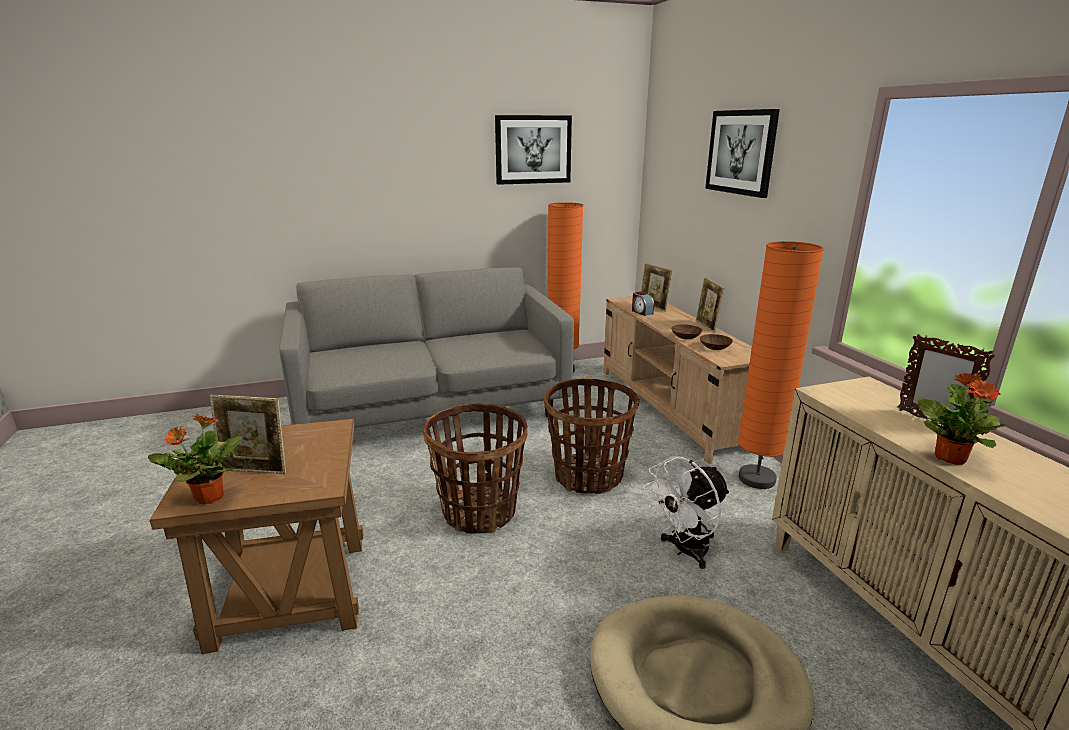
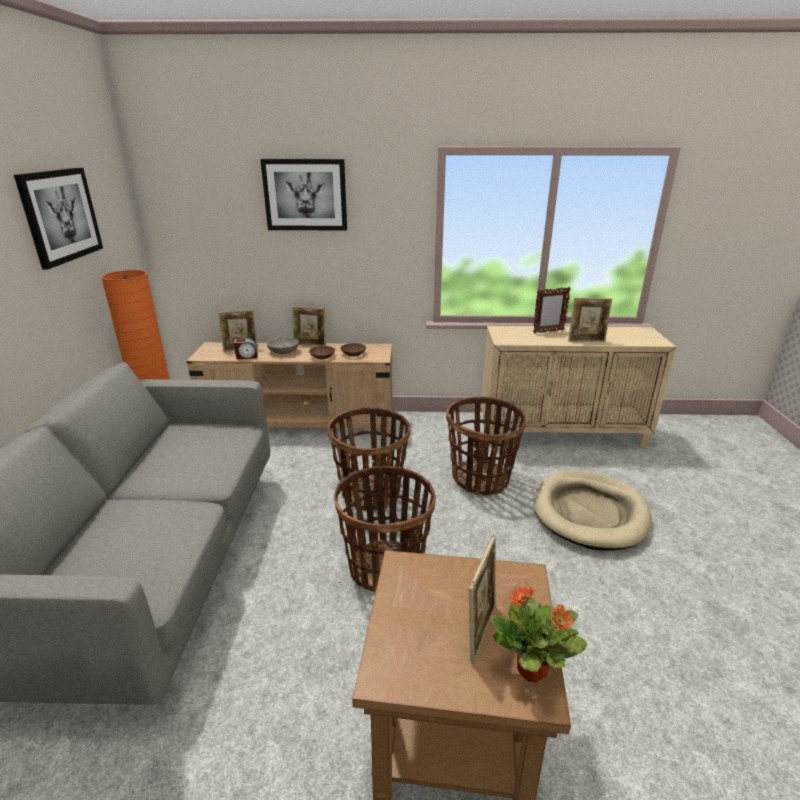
camera: 70 degrees left, 5 degrees up
(673, 321) = (283, 351): none -> grey bowl
(684, 551) = (481, 479): white fan -> basket
(757, 479) = (420, 426): orange floor lamp -> none
(950, 458) = (586, 341): potted plant -> picture frame

